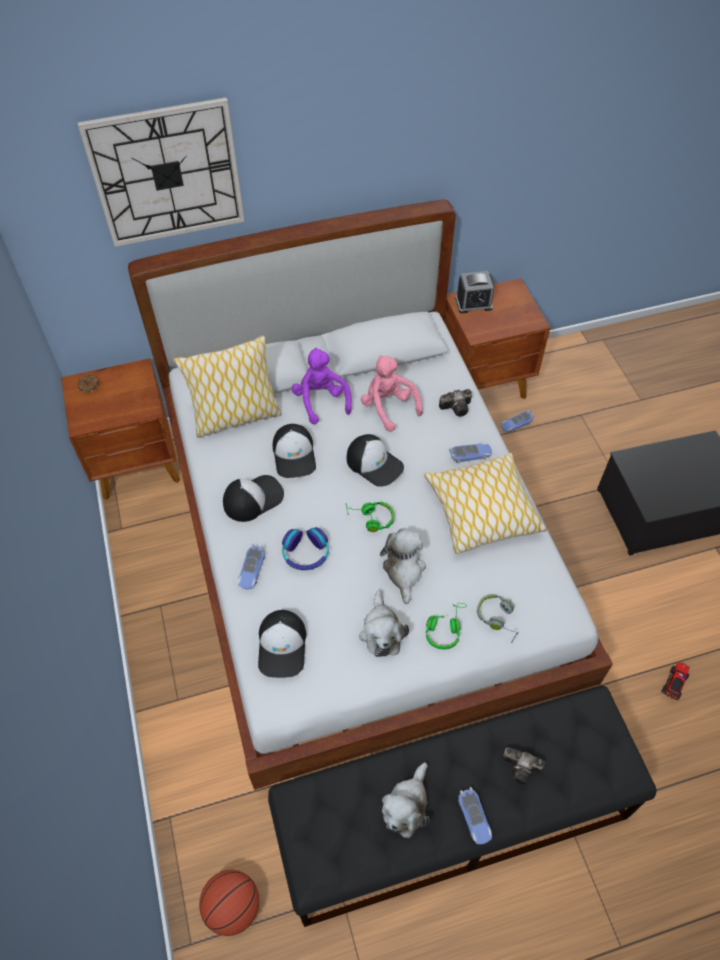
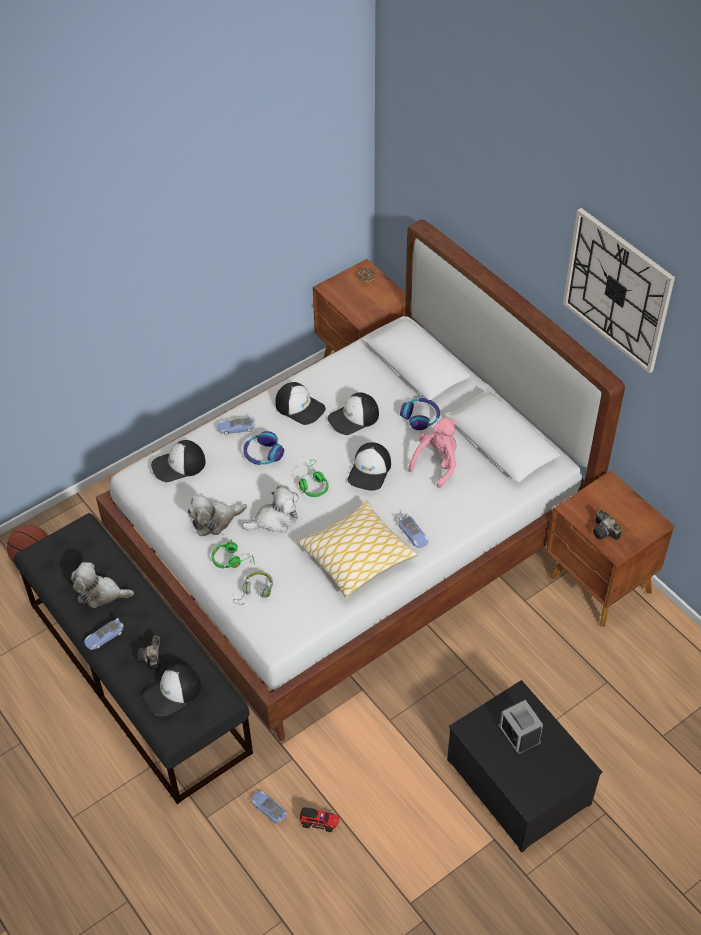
camera: 70 degrees right, 5 degrees down
(167, 174) = (461, 182): wall clock -> wall clock (617, 290)
(235, 417) = (374, 370): pillow -> none
(321, 400) = (420, 417): purple plush toy -> headphones
(457, 407) = (462, 511): camera -> camera (605, 532)
(473, 303) = (612, 496): alarm clock -> alarm clock (519, 735)
(516, 424) = (562, 626): toy car -> toy car (268, 808)
(575, 757) = (173, 693): none -> cap

